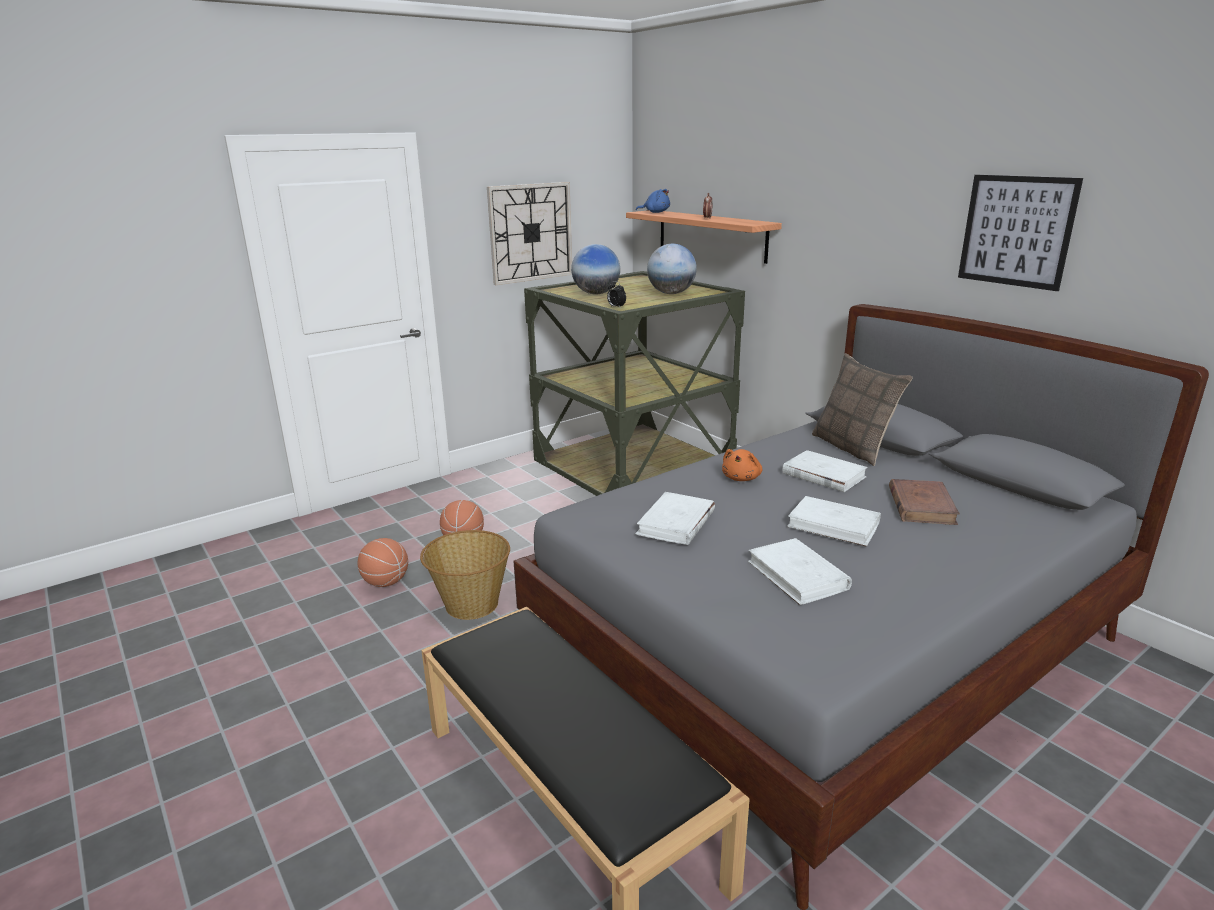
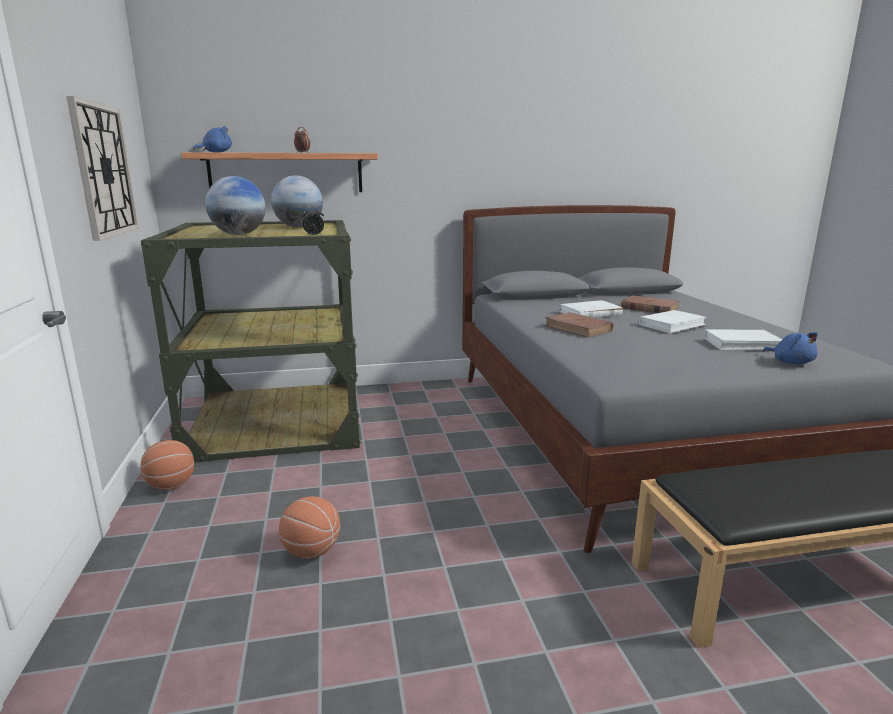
camera: 65 degrees left, 5 degrees down
(385, 582) = (353, 639): basketball -> basketball (170, 486)
(470, 604) = (464, 574): basket -> none
(676, 523) = (656, 353): white book -> none
(741, 608) = (791, 362): none -> blue plush toy
(742, 478) = (578, 328): orange plush toy -> brown book
(853, 447) = (547, 302): pillow -> none
(1016, 231) = (565, 145): picture -> none

